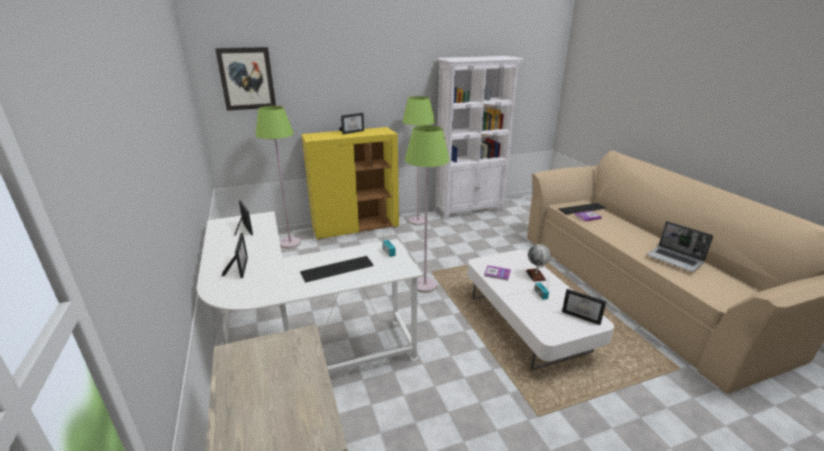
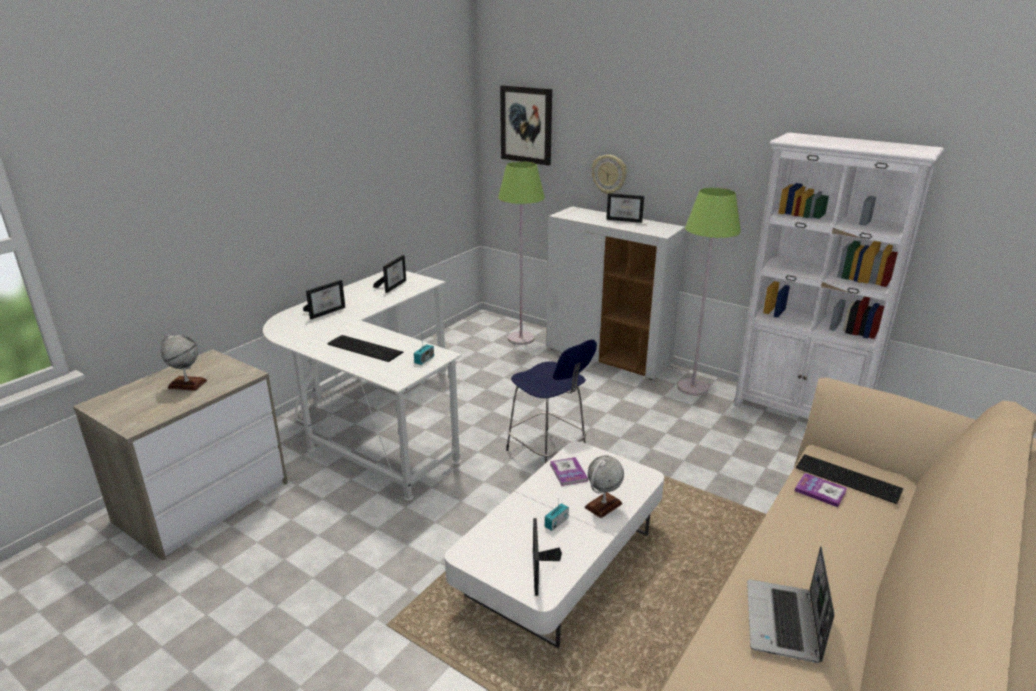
camera: 55 degrees right, 0 degrees up
(273, 379) = (187, 384): none -> globe
(327, 104) = (609, 174): none -> wall clock
(356, 227) = (608, 357): yellow cabinet -> white cabinet
(425, 285) = (548, 453): green floor lamp -> blue stool

